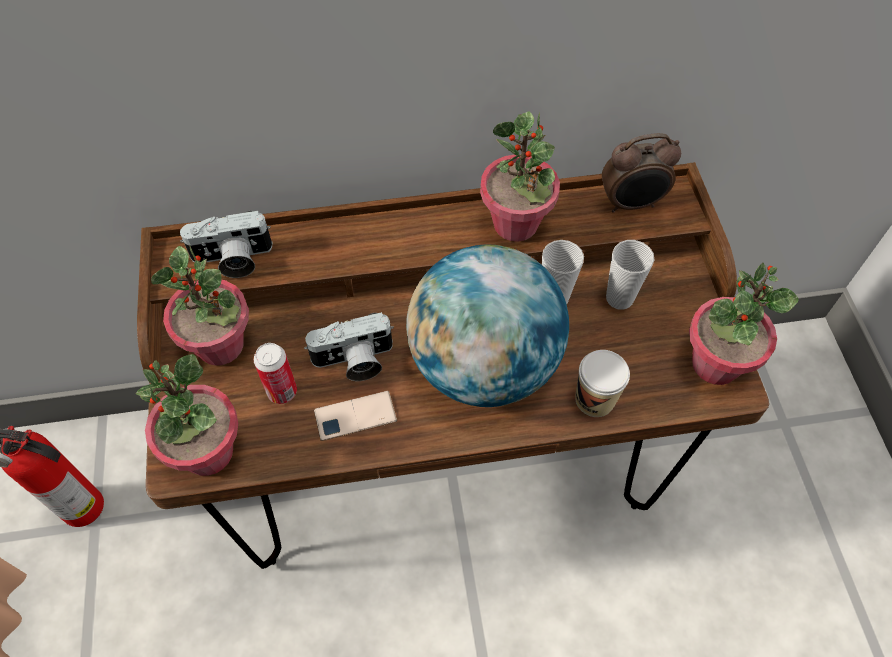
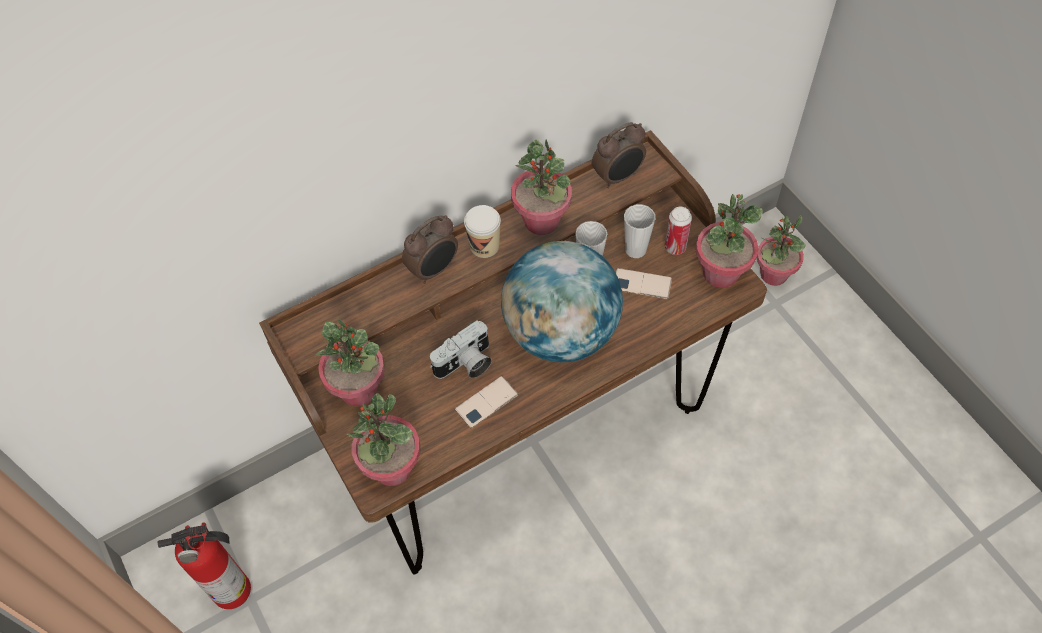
camera: 20 degrees left, 0 degrees up
(232, 260) = (343, 321): camera -> none
(282, 392) = (424, 405): can -> can (675, 247)
(364, 237) = (434, 270): none -> alarm clock
(594, 399) = (649, 328): cup -> cup (484, 246)
(609, 342) = (642, 284): none -> phone
(793, 390) = (773, 274): none -> potted plant

